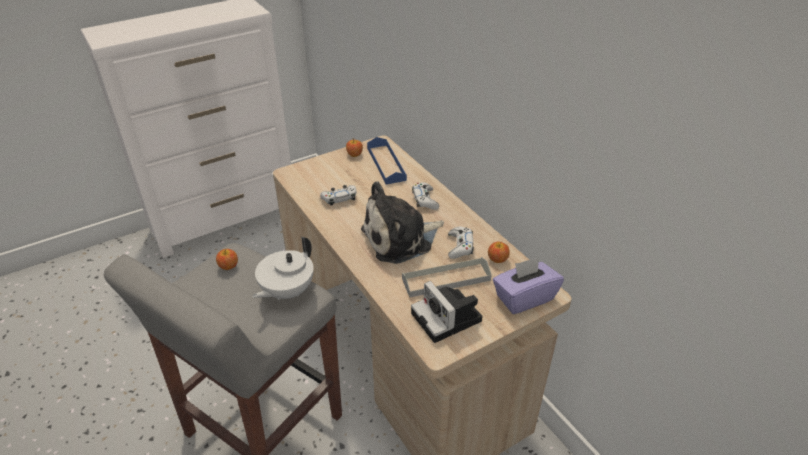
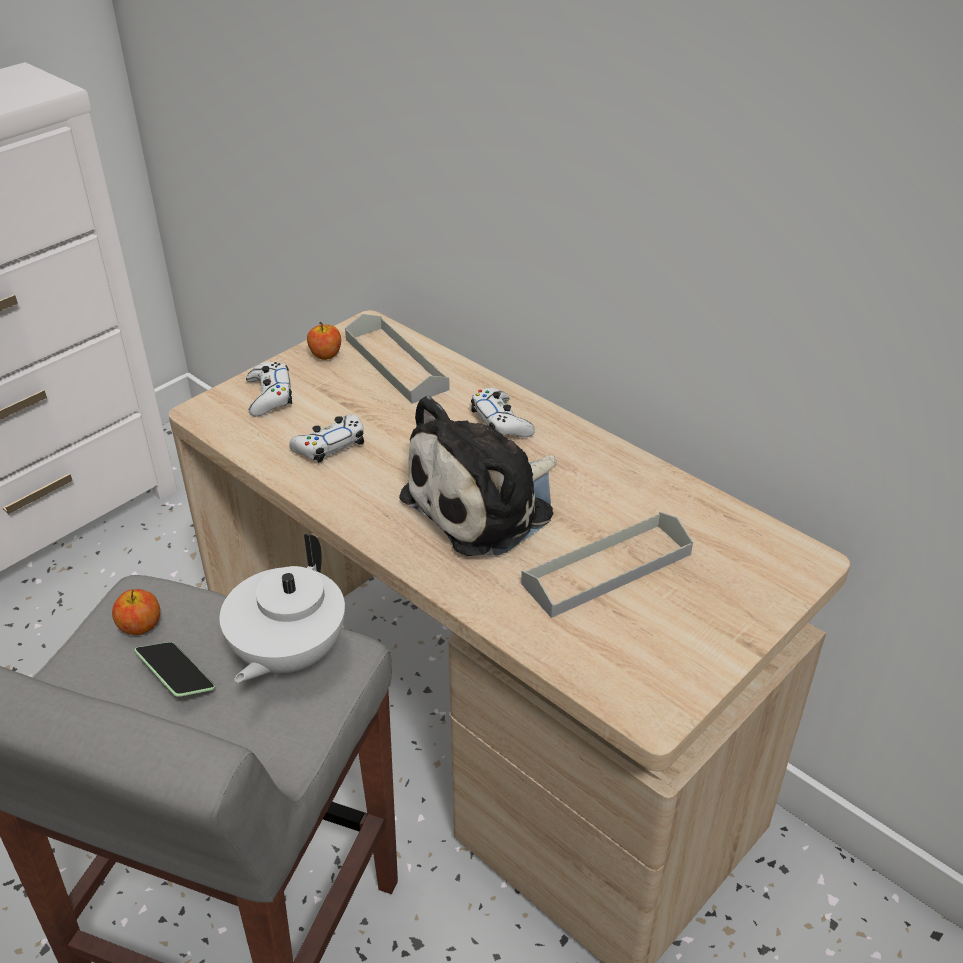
camera: 15 degrees left, 0 degrees up
(235, 291) = (176, 677): none -> phone
(386, 164) = (396, 364): blue tray -> grey tray
(448, 318) = (644, 645): camera -> none
(460, 246) = (605, 499): white game controller -> white game controller (270, 396)
(497, 259) = (685, 512): apple -> none
(524, 298) = (766, 576): purple tissue box -> none

